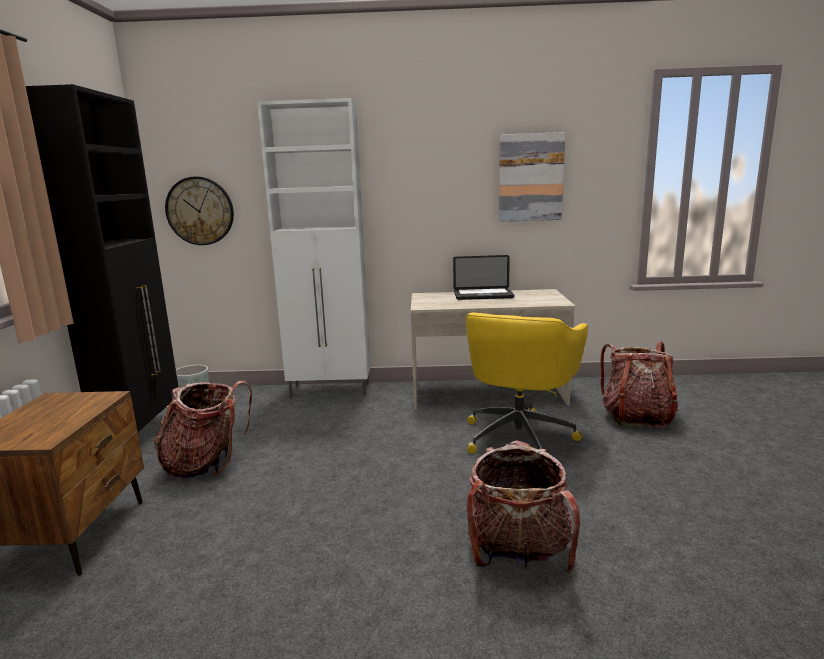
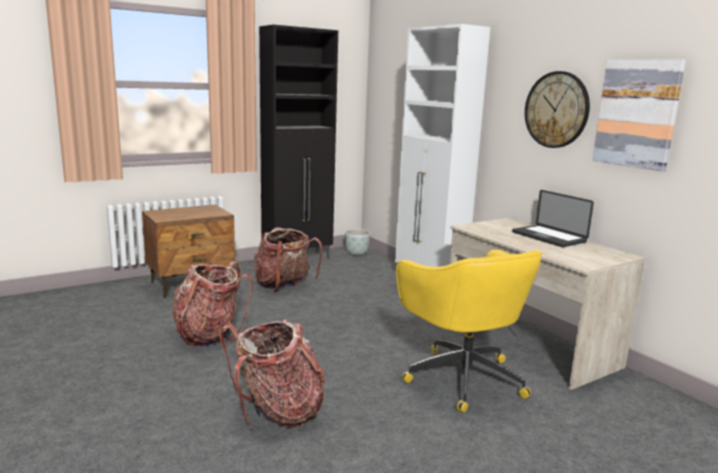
camera: 55 degrees right, 0 degrees up
(200, 211) = (390, 113): wall clock -> wall clock (556, 110)
(519, 436) = (462, 376): yellow office chair -> yellow office chair turned 105 degrees counterclockwise
(636, 417) = (608, 436): backpack -> backpack (209, 334)

